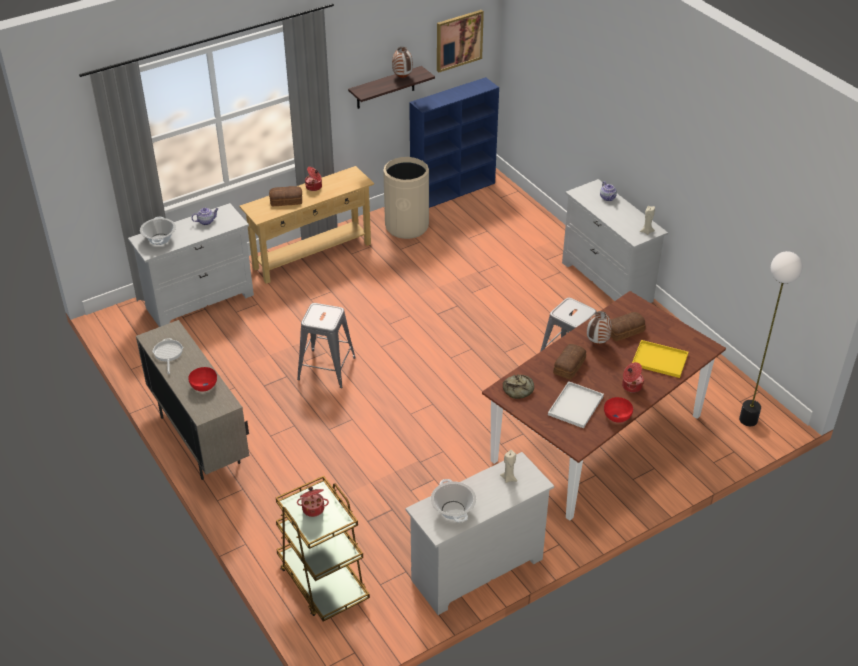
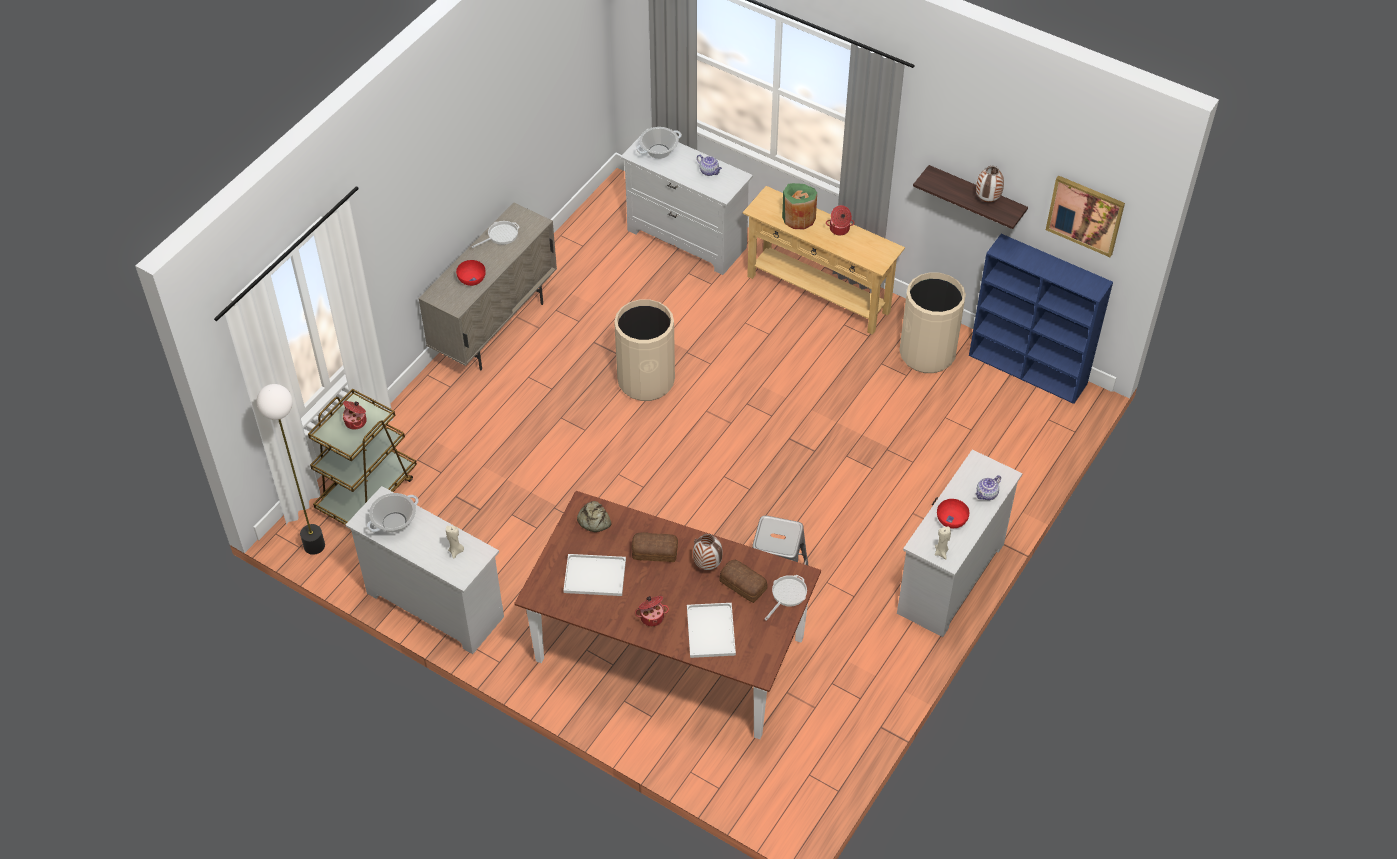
camera: 65 degrees right, 10 degrees up
(286, 201) = (798, 218): bread -> green vase
(326, 369) = (646, 380): grey stool -> beige trash can
(617, 416) = (596, 617): red bowl -> red bowl (951, 520)
(644, 312) = (787, 594): none -> frying pan
(661, 359) = (711, 632): yellow tray -> white tray
(748, 419) = (781, 790): floor lamp -> floor lamp (314, 545)

